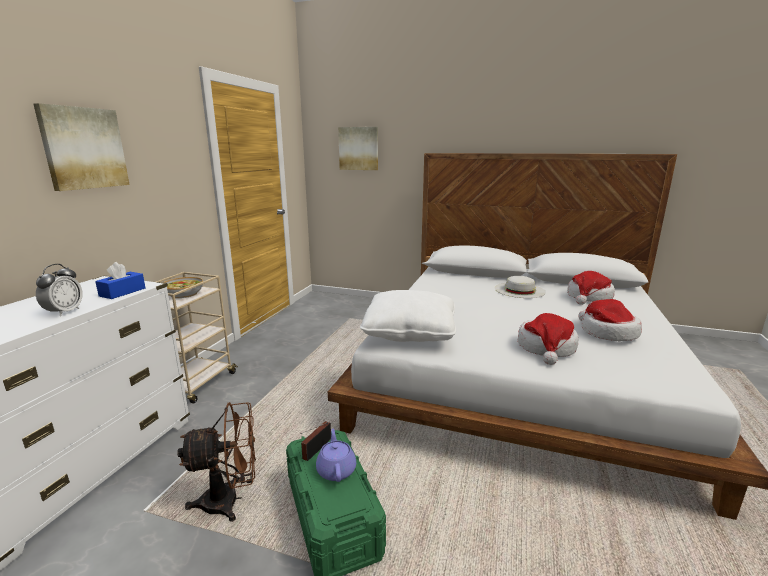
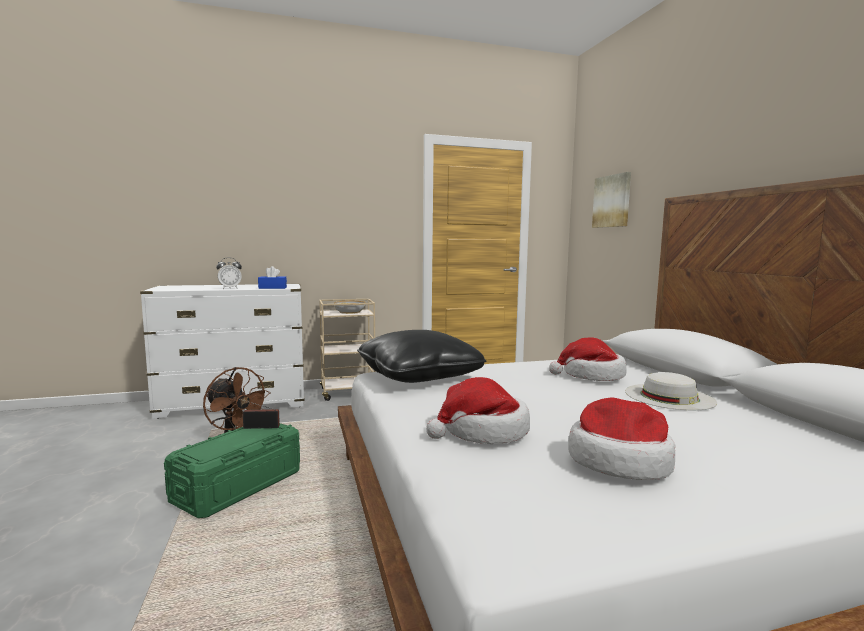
camera: 55 degrees right, 10 degrees down
(83, 148) = (304, 196): picture -> none
(336, 469) = (241, 440): purple teapot -> none
(409, 332) = (419, 376): white pillow -> black pillow
(589, 297) = (765, 437): hat -> hat (591, 375)

